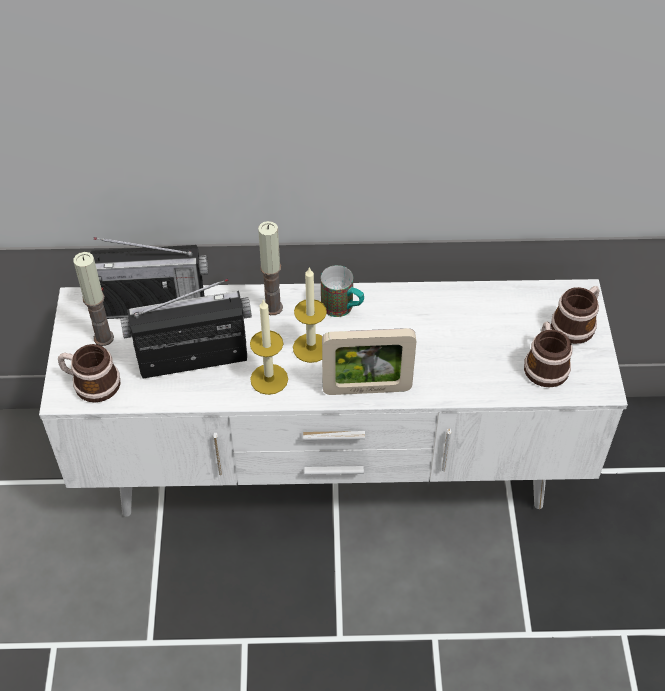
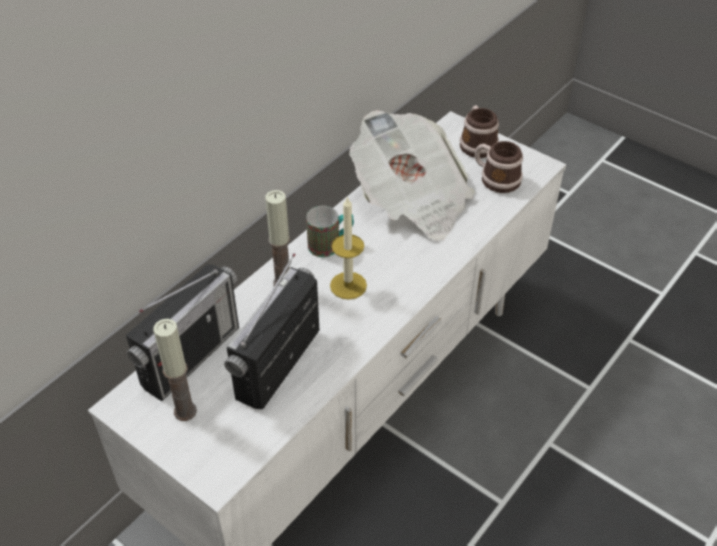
camera: 50 degrees left, 5 degrees down
(91, 383) = (225, 450): mug -> none
(269, 379) = (351, 328): candle -> none
(367, 389) = (422, 279): picture frame -> none
(452, 325) = (412, 199): none -> newspaper

